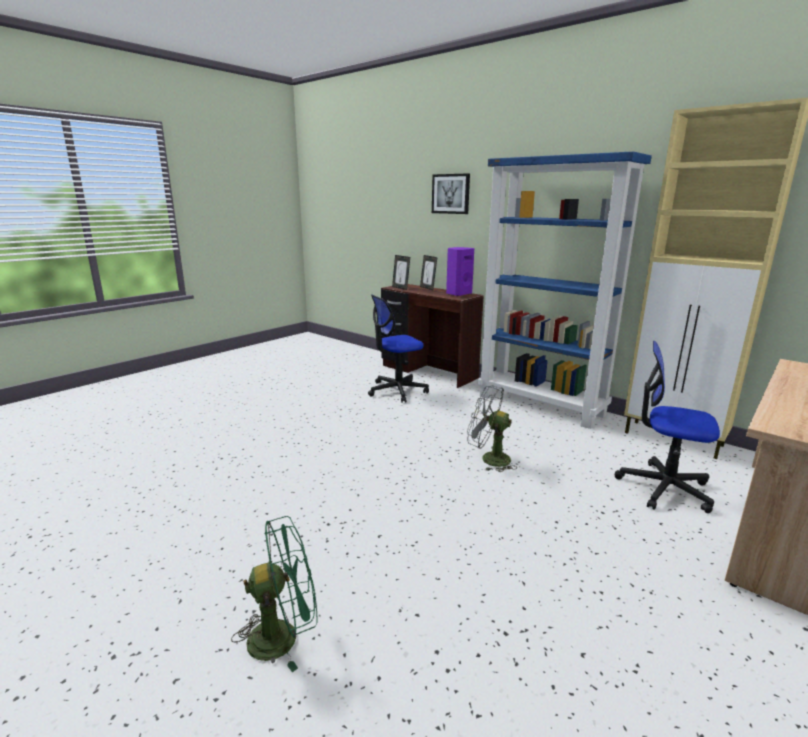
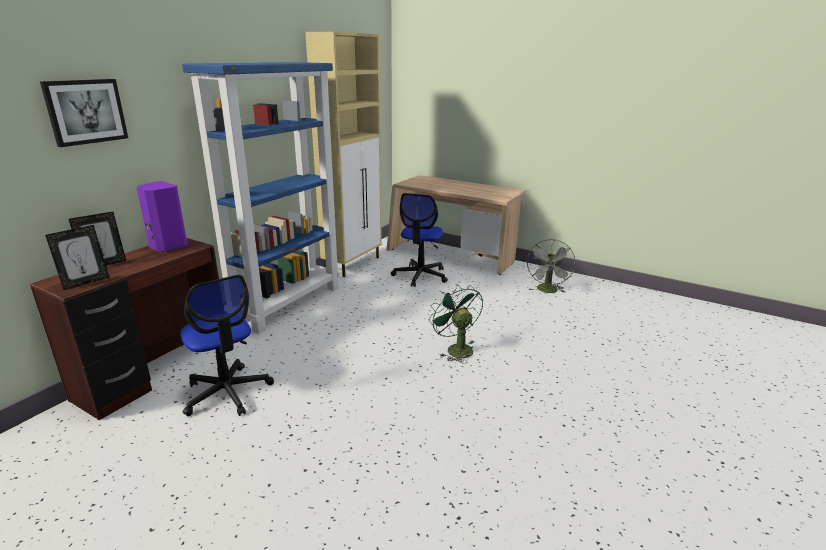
camera: 100 degrees left, 5 degrees up
(283, 635) = (640, 393): green fan -> green fan (455, 349)
(489, 459) = (401, 329): grey fan -> grey fan (548, 291)

